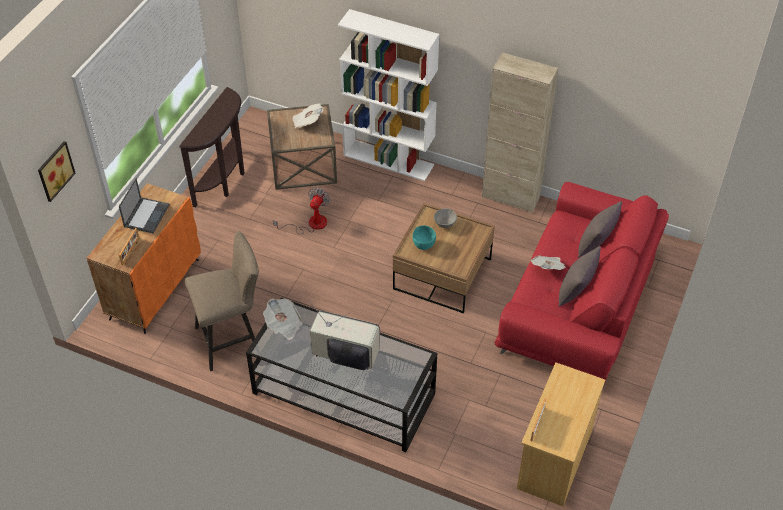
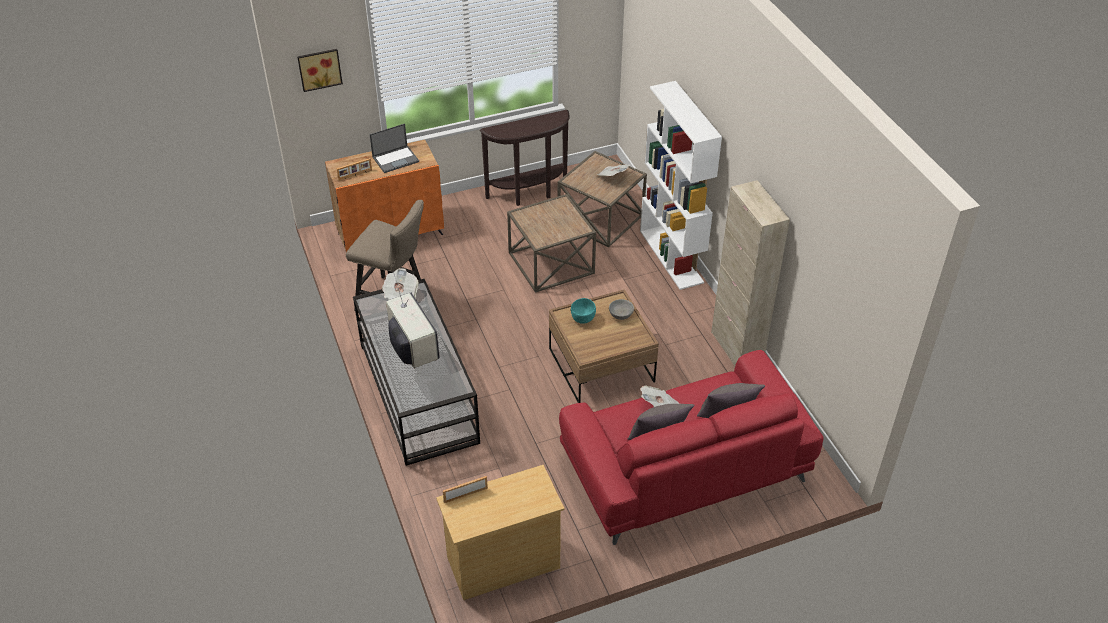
camera: 45 degrees right, 5 degrees down
(310, 224) = (550, 262): fan -> brown side table

